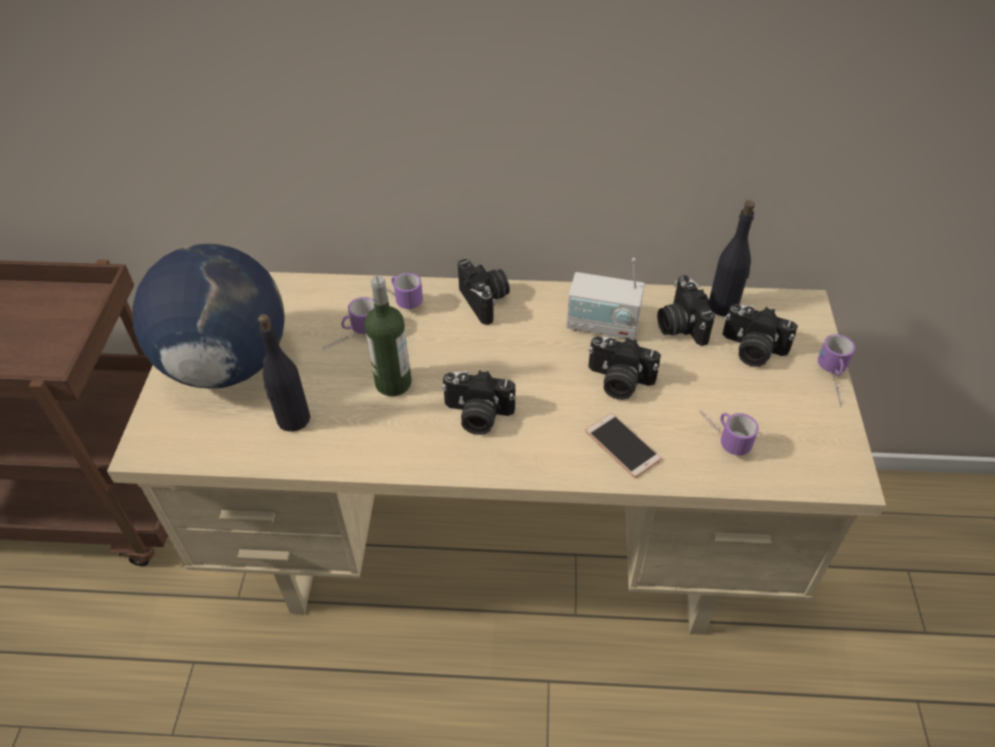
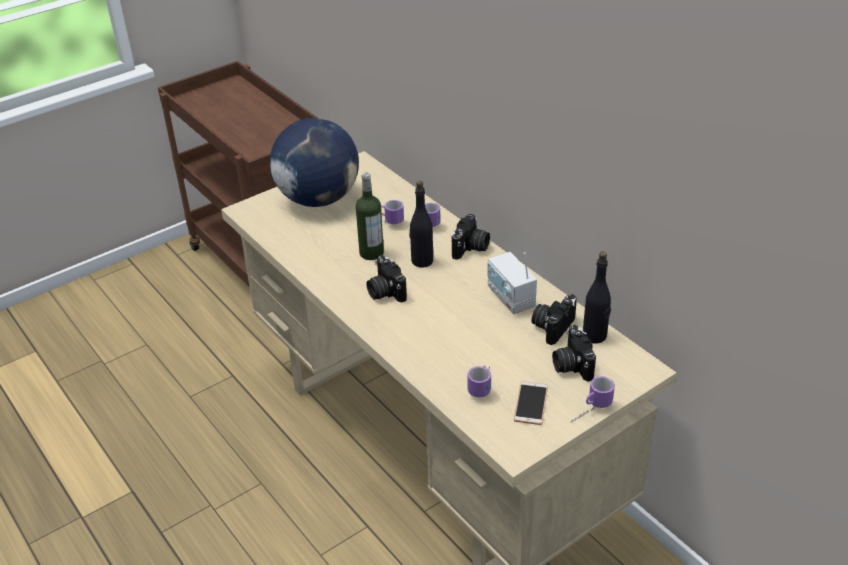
camera: 50 degrees right, 10 degrees down
(293, 419) = (310, 238): black bottle -> black bottle (422, 261)
(618, 382) = (473, 326): camera -> none
(622, 446) = (428, 351): phone -> phone (531, 403)

